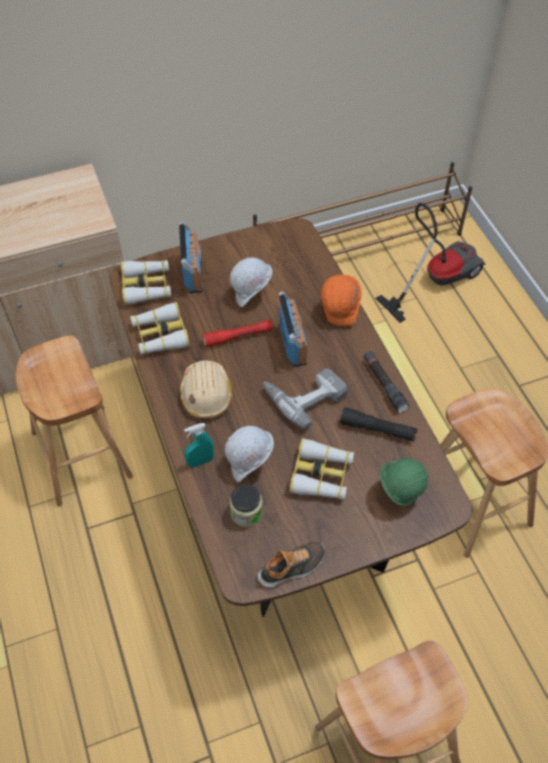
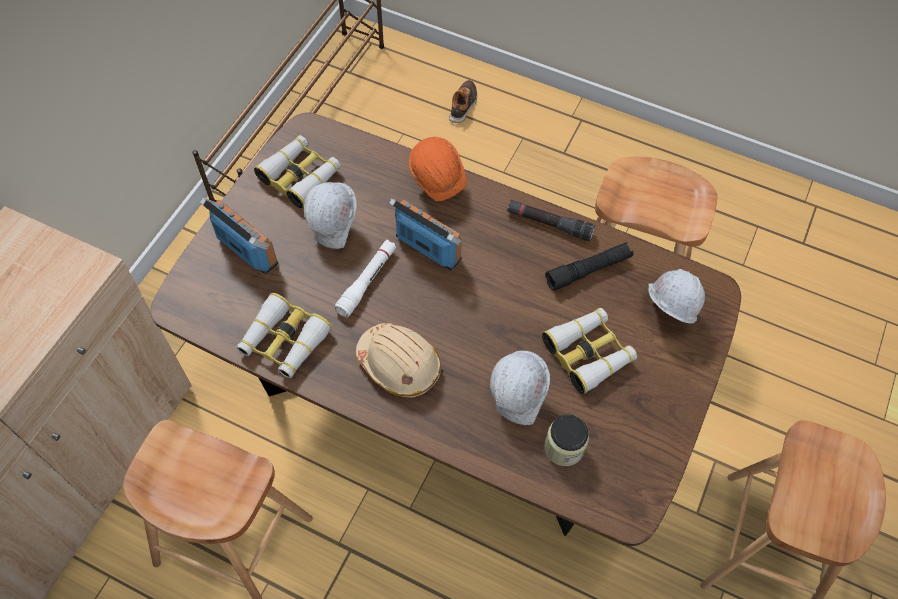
camera: 45 degrees left, 5 degrees up
(147, 286) = (211, 301): binoculars -> binoculars (300, 176)
(200, 461) = (468, 436): turquoise spray bottle -> none
(238, 337) = (367, 281): red flashlight -> white flashlight
(292, 567) = (656, 461): shoe -> shoe (463, 105)
(304, 396) = (492, 290): power drill -> none
(399, 492) = (665, 313): green hard hat -> white hard hat
(435, 279) = (402, 104): vacuum cleaner -> none

